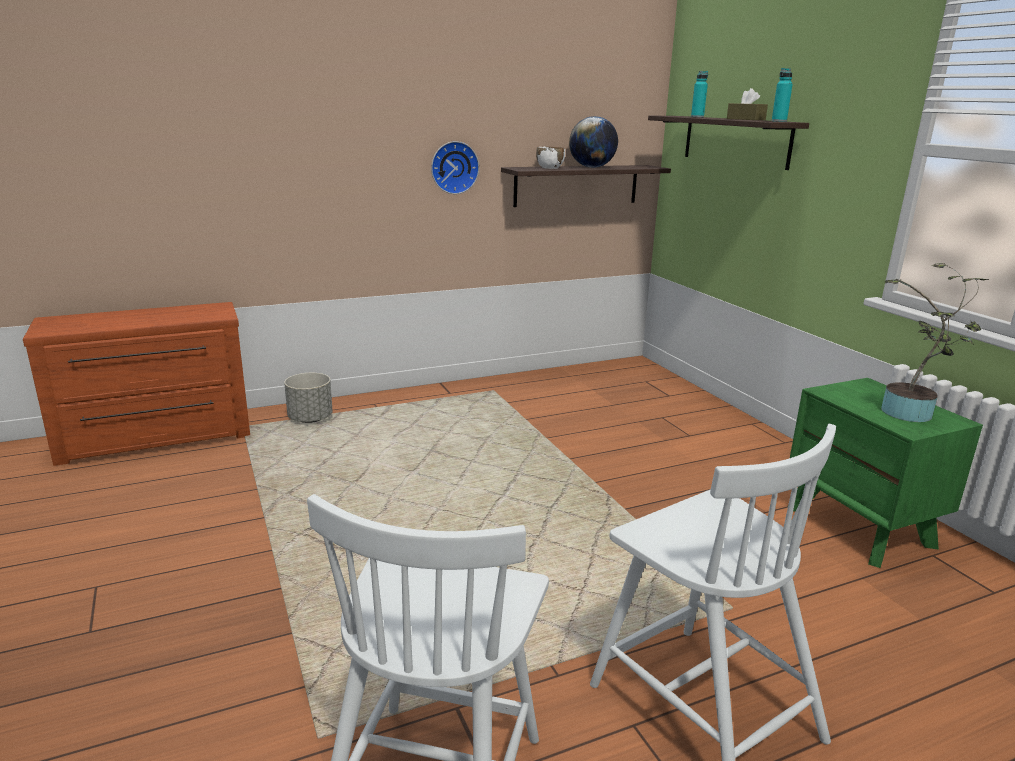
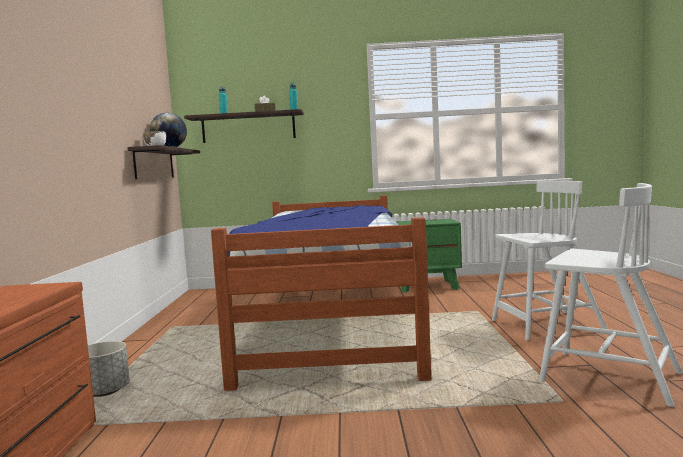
camera: 65 degrees left, 15 degrees down
(454, 167) = (109, 144): wall clock -> none
(575, 477) = (330, 321): none -> bed
(911, 415) = (436, 221): potted plant -> none

